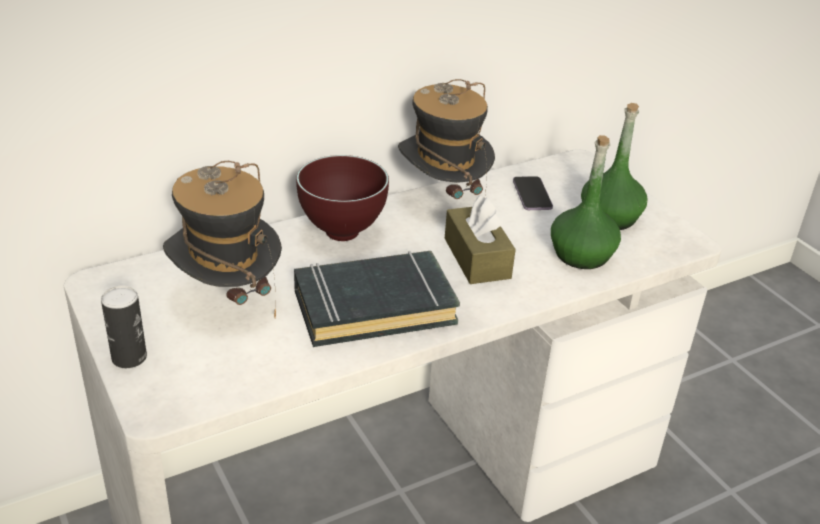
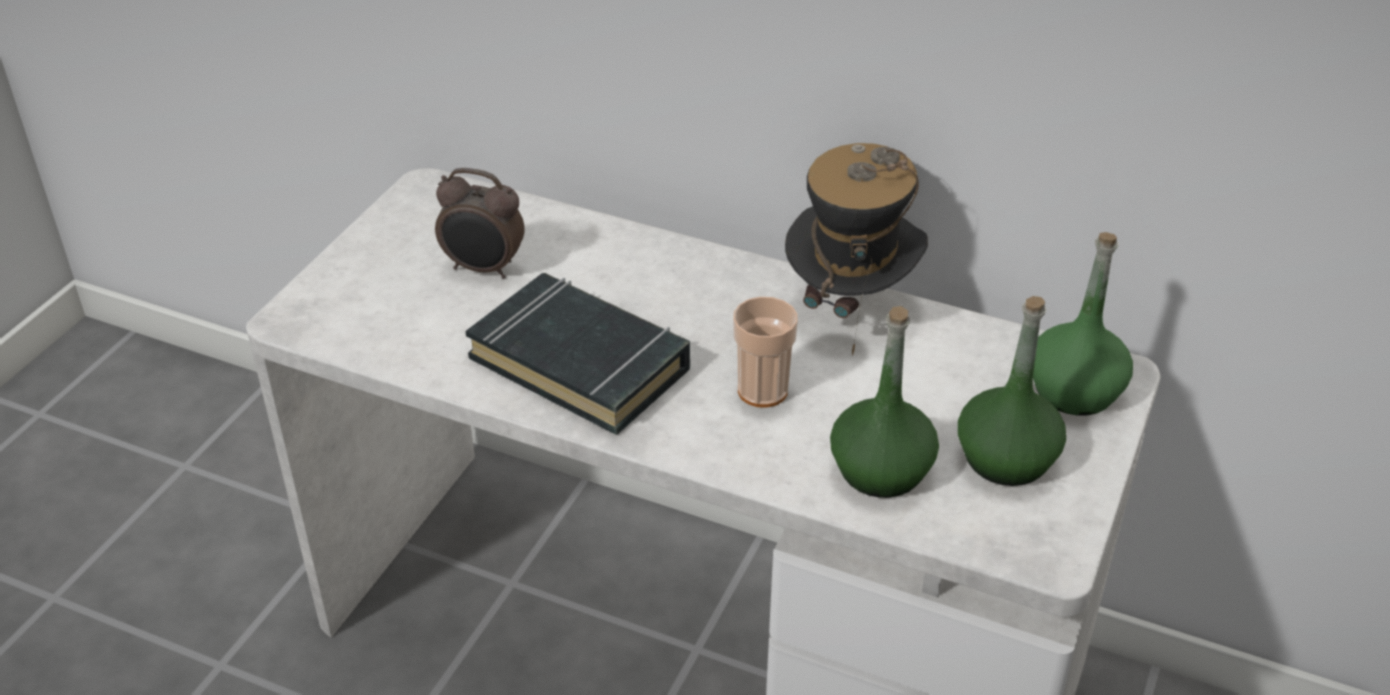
camera: 55 degrees right, 5 degrees up
(129, 357) = (341, 265): can -> none
(227, 299) = (483, 269): hat -> alarm clock
(344, 234) = (686, 278): brown bowl -> none
(477, 258) = (762, 391): brown tissue box -> cup
(532, 195) = (963, 371): phone -> none
(580, 176) = (1074, 391): none -> green bottle

